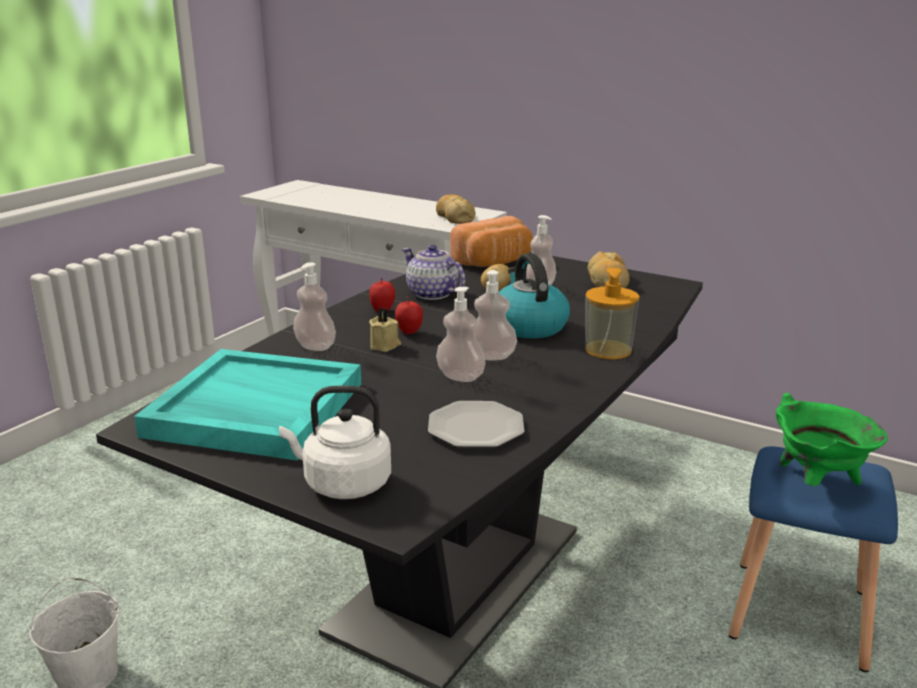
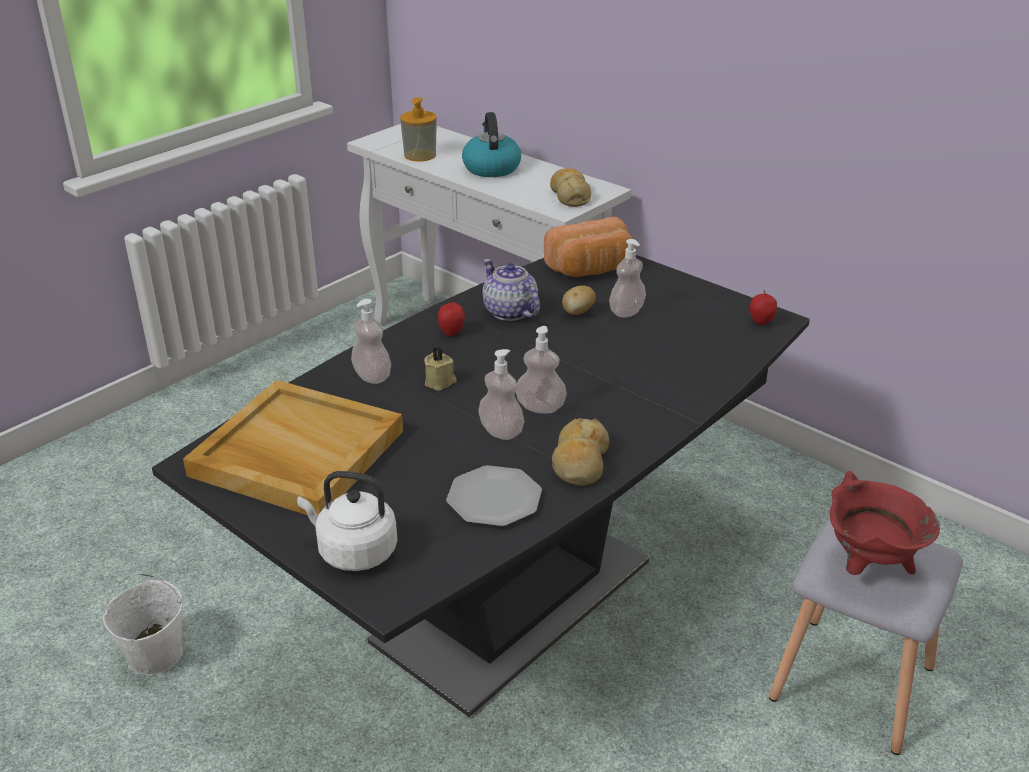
camera: 10 degrees right, 10 degrees up
(254, 410) = (295, 453): turquoise tray -> beige tray
(409, 332) = (469, 366): apple -> apple (761, 323)
(528, 326) = (593, 368): kettle -> kettle (491, 168)
(607, 281) = (703, 309): bread -> bread (580, 463)
(608, 350) = (663, 409): soap dispenser -> soap dispenser (420, 155)
(800, 615) = (853, 685): blue stool -> grey stool
(817, 483) = (869, 567): green cooking pot -> red cooking pot

